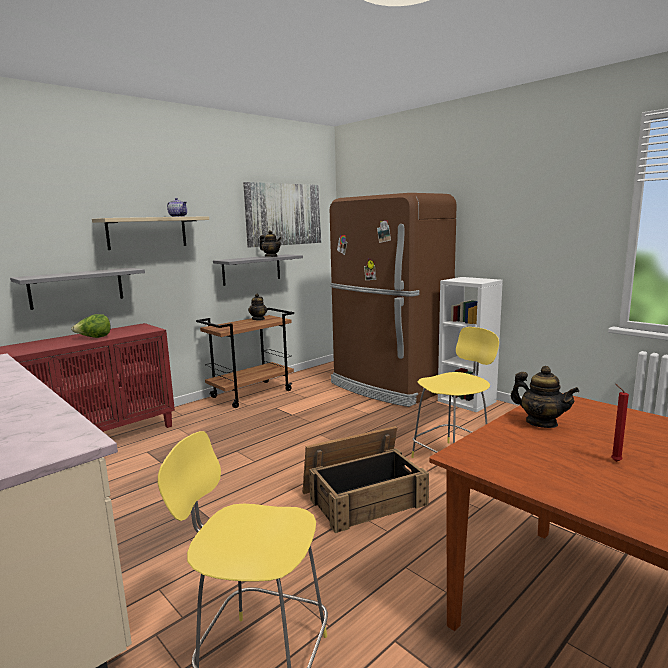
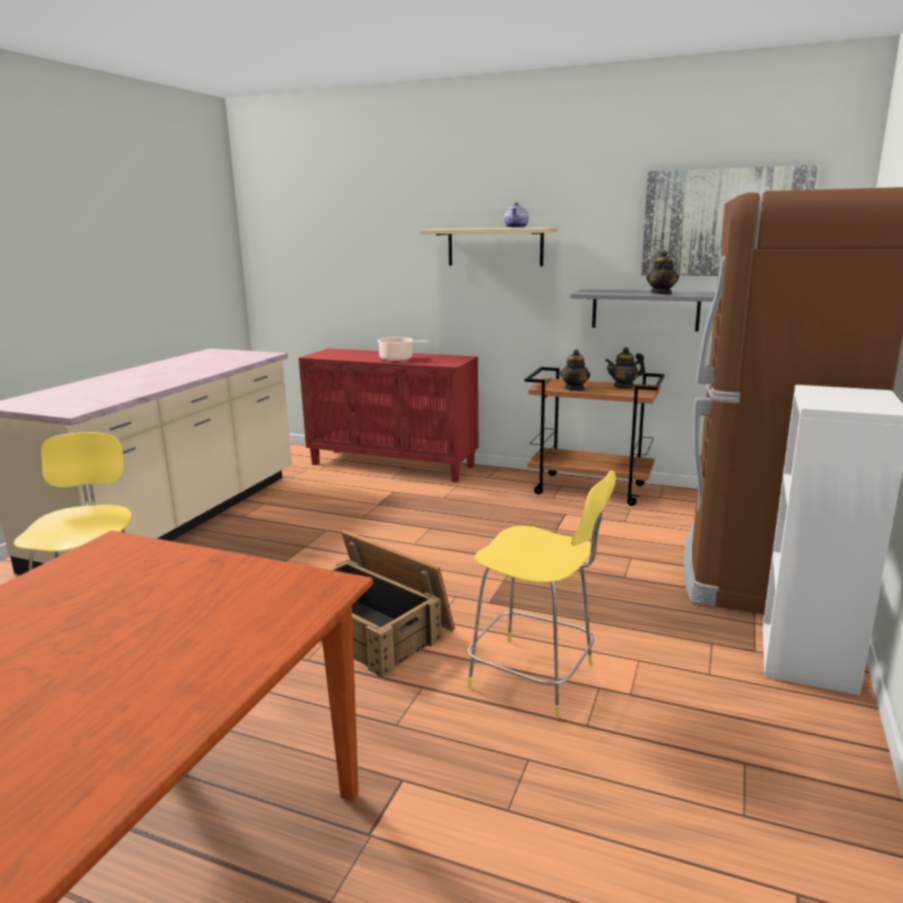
camera: 65 degrees right, 5 degrees up
(77, 288) = (416, 304): grey shelf -> none
(94, 338) = (398, 359): lettuce -> cooking pot
(541, 423) = (213, 578): teapot -> teapot (575, 388)
(614, 461) = (82, 626): red candle -> none

